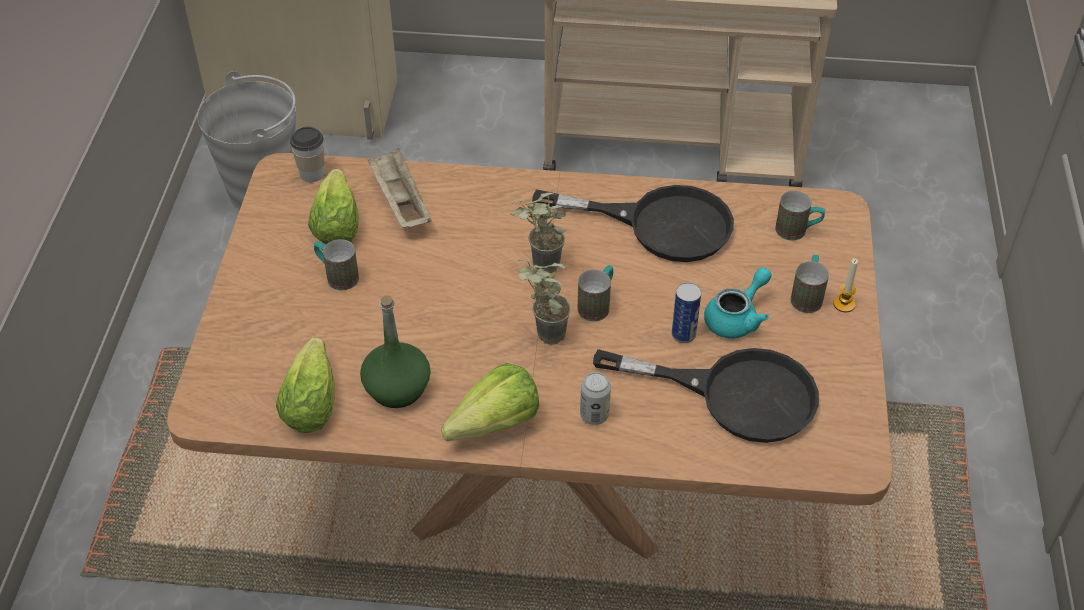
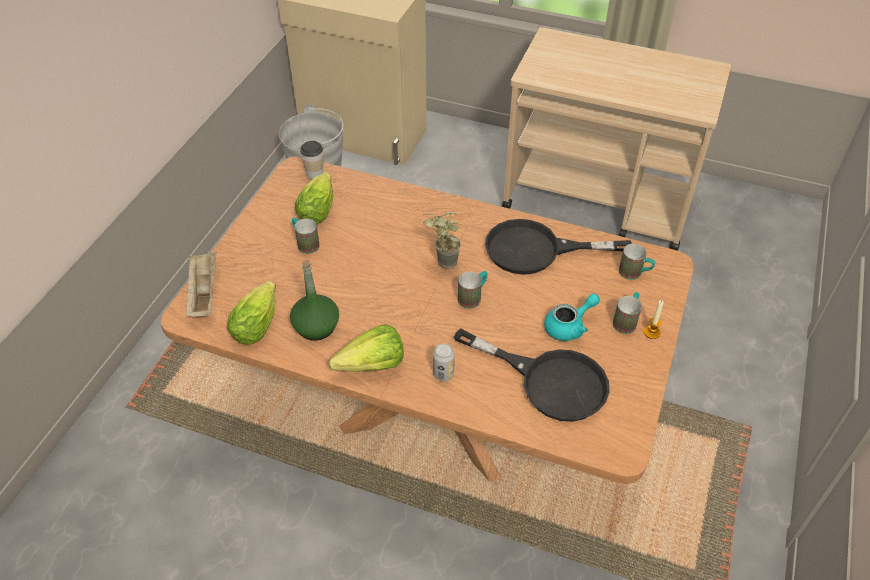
camera: 15 degrees right, 0 degrees up
(400, 202) = (364, 202): beige tray -> beige tray (203, 293)
(542, 335) = (427, 310): potted plant -> none
(660, 224) = (536, 250): black frying pan -> black frying pan turned 150 degrees clockwise
(683, 335) = (526, 330): can -> none

